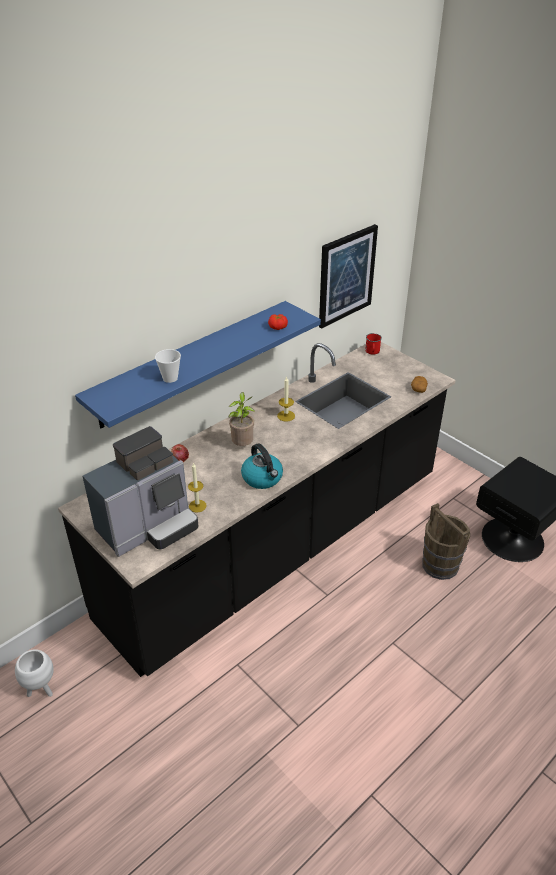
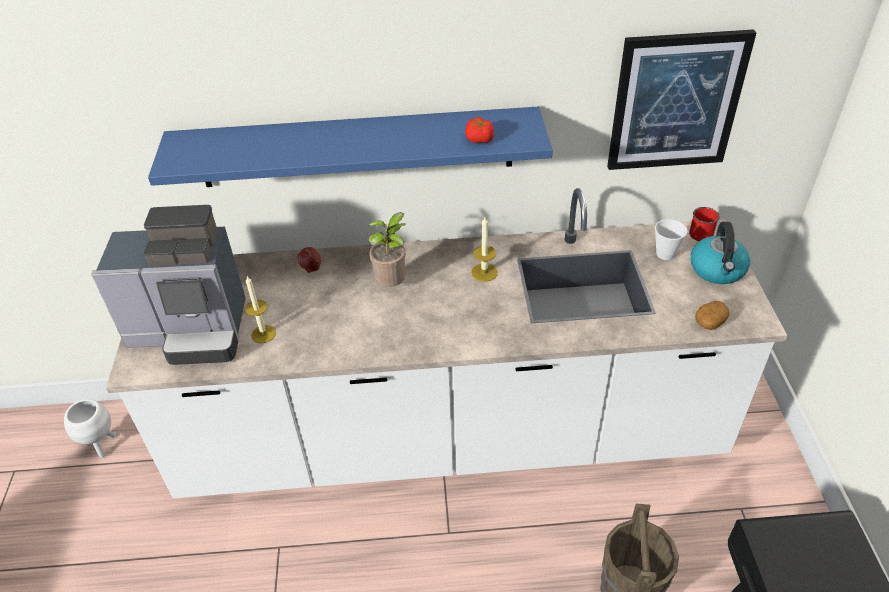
camera: 40 degrees right, 5 degrees up
(170, 378) = (273, 153): cup -> cup (665, 254)
(263, 478) = (367, 340): kettle -> kettle (717, 270)
(278, 546) = (450, 435): black counter -> white counter

